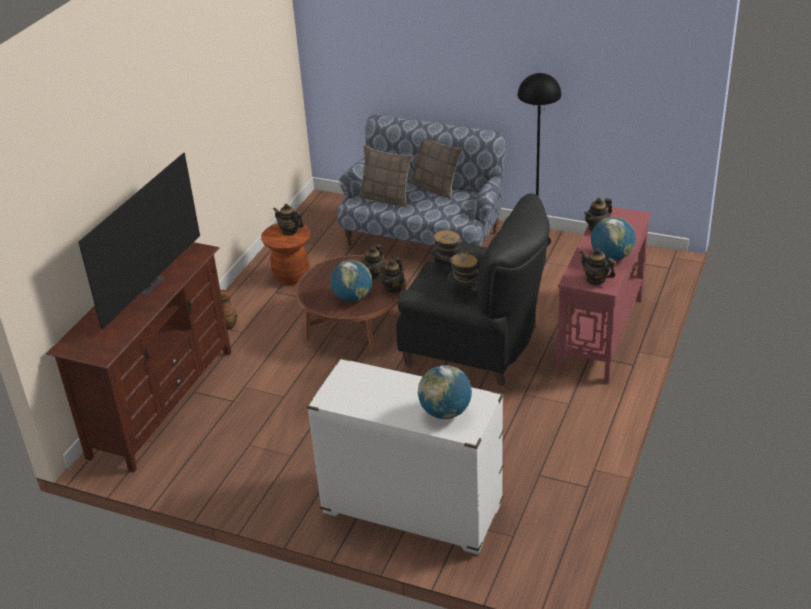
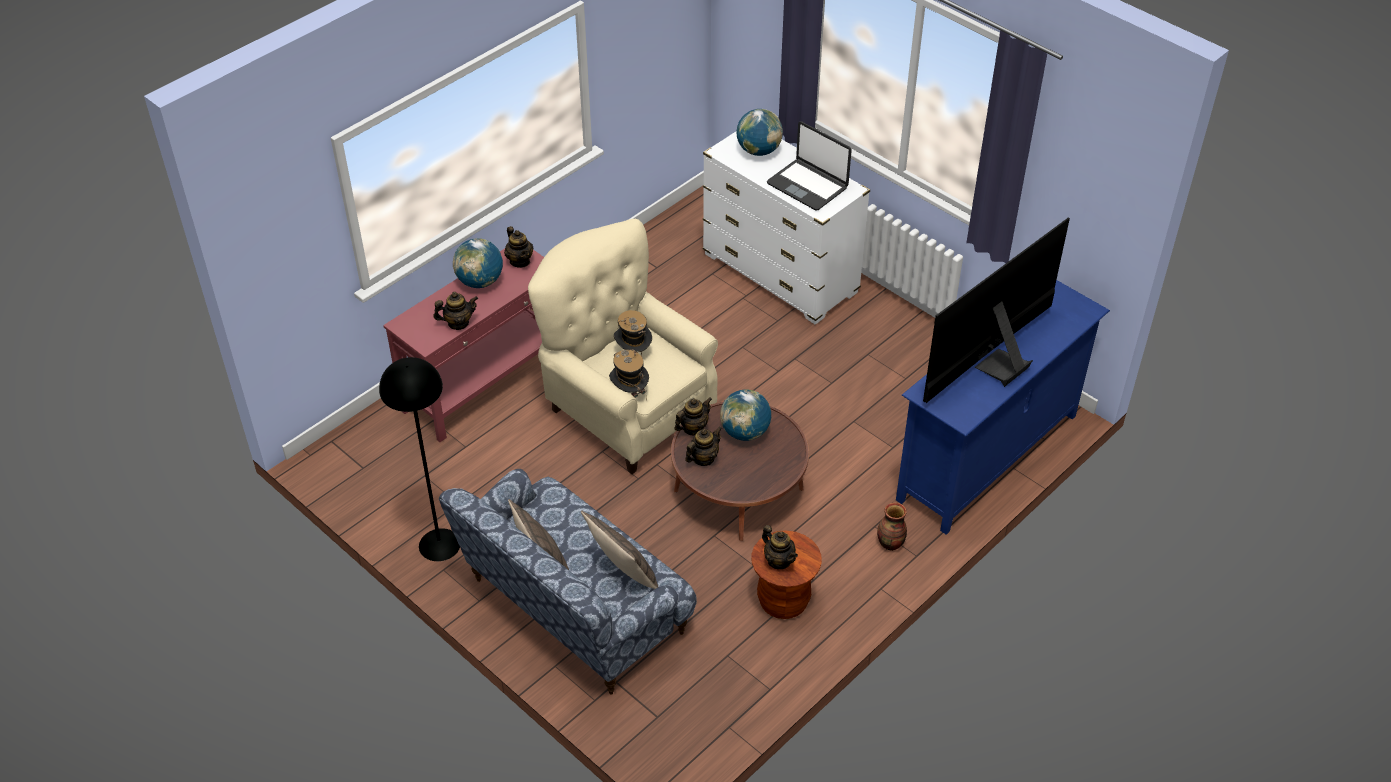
camera: 160 degrees left, 10 degrees up
(161, 402) = (988, 458): brown tv stand -> blue tv stand
(373, 390) = (808, 185): none -> laptop
(475, 349) = (625, 409): black armchair -> beige armchair

